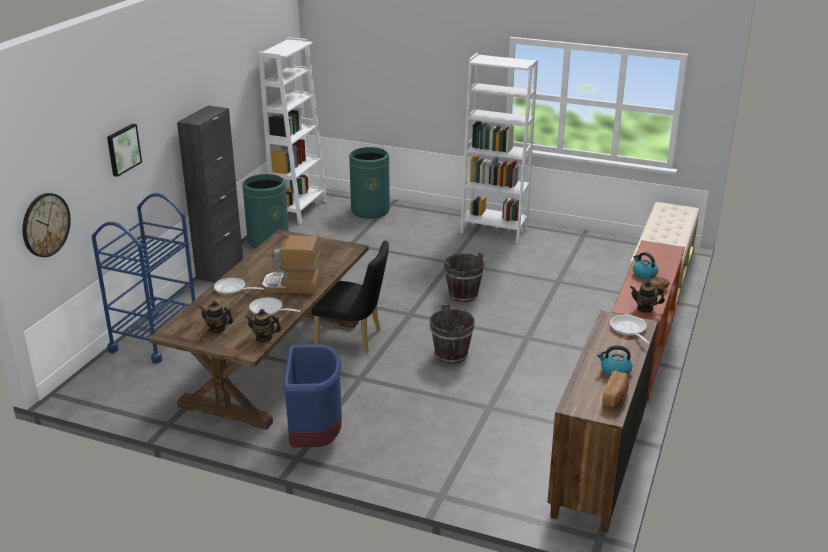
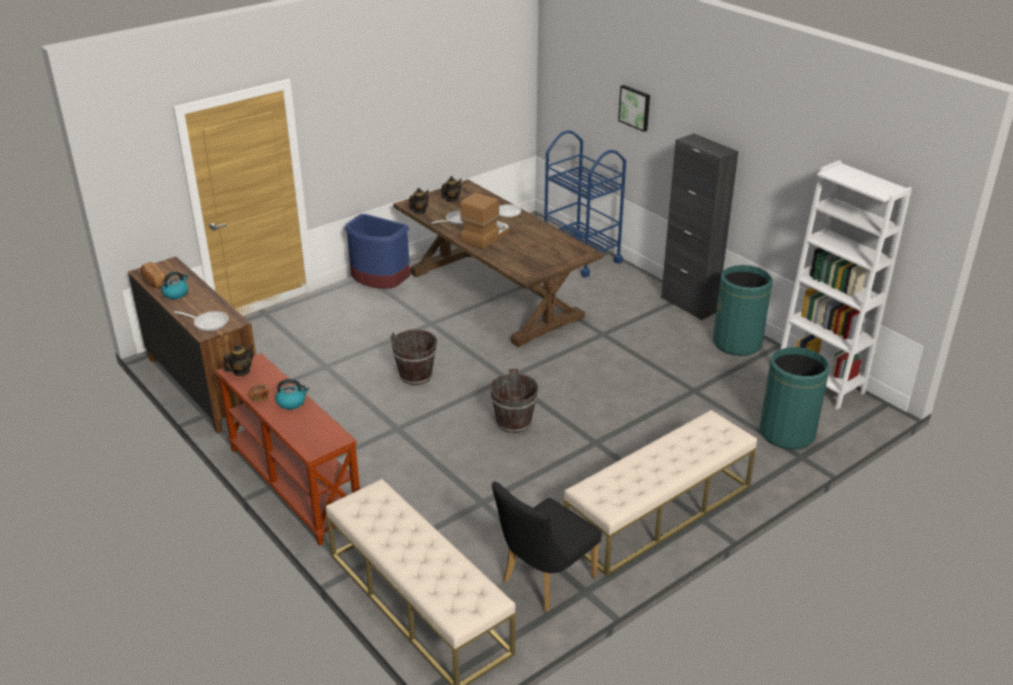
camera: 120 degrees right, 5 degrees up
(45, 225) = (562, 102): wall clock -> none
(353, 338) = (493, 337): black chair -> black chair (543, 581)
(494, 230) = (658, 512): white bookcase -> beige bench

